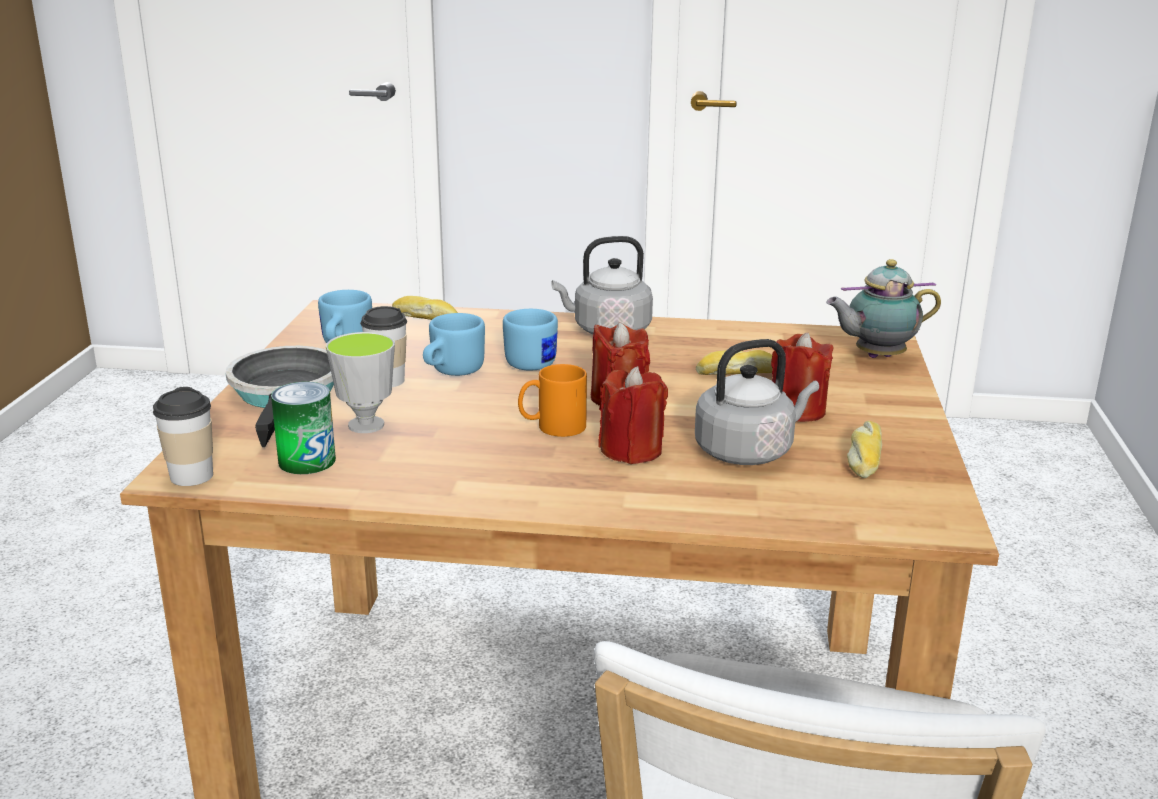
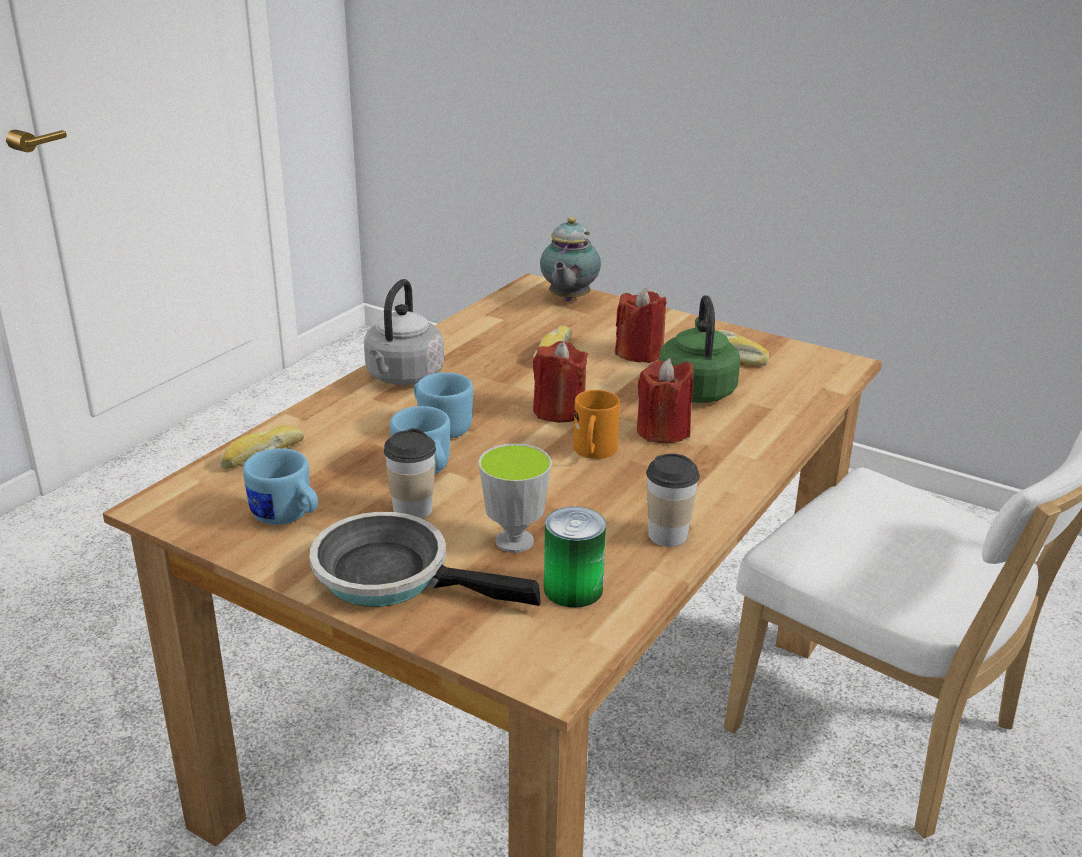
camera: 65 degrees left, 5 degrees up
(191, 476) = (560, 666): cup -> cup (667, 535)
(748, 451) = (696, 389): grey kettle -> green kettle

